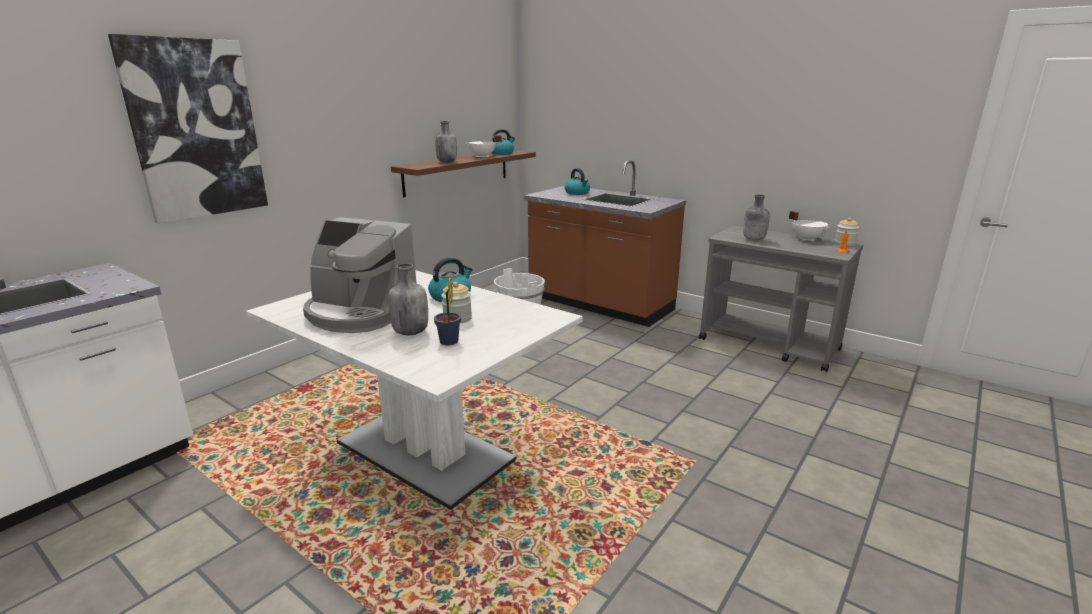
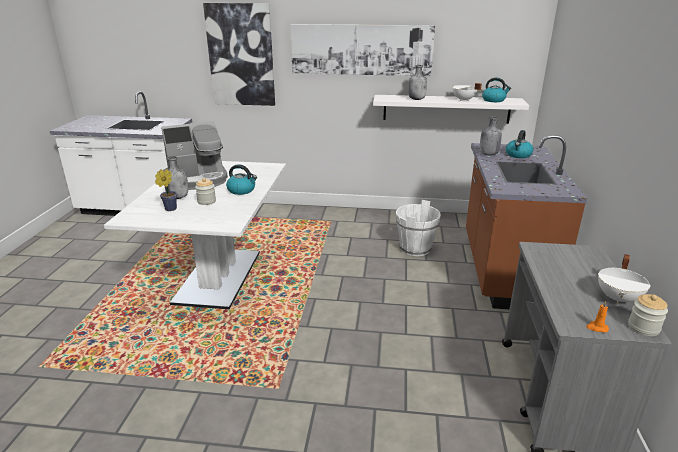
camera: 60 degrees right, 5 degrees up
(360, 313) = (197, 179): coffee machine -> coffee machine turned 105 degrees counterclockwise
(368, 109) = (361, 49): none -> picture
(457, 172) = (446, 109): brown shelf -> white shelf
(753, 239) = (555, 265): grey bottle -> grey bottle (488, 154)

